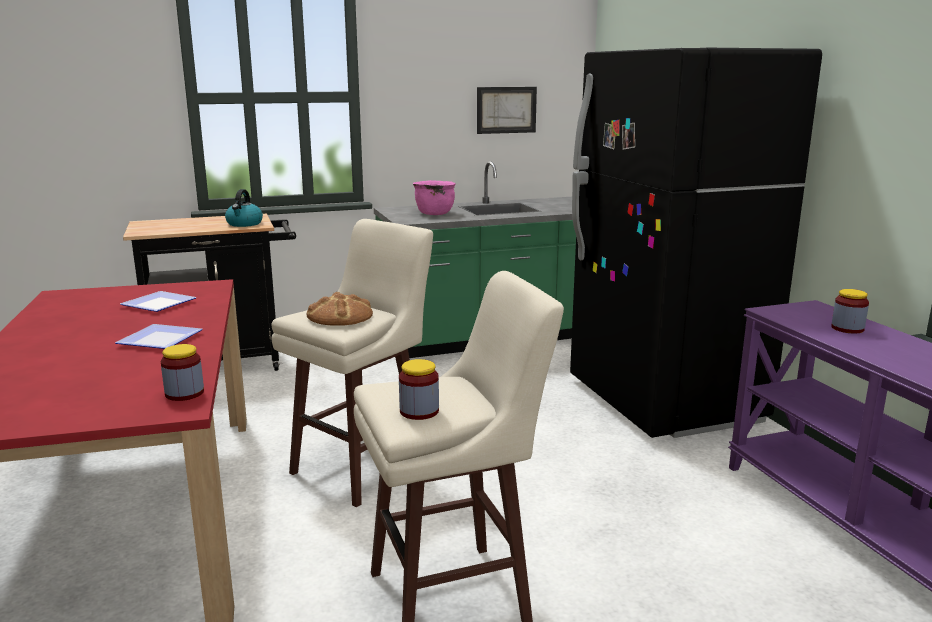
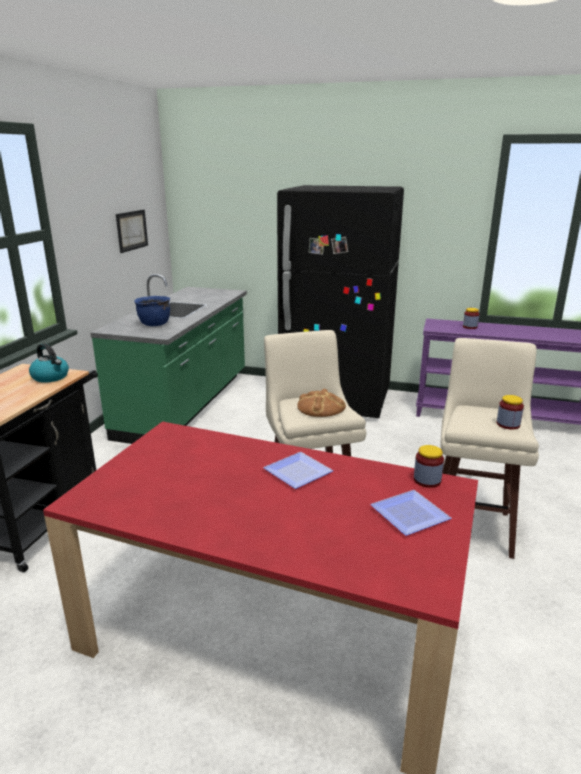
camera: 55 degrees left, 5 degrees up
(158, 305) = (196, 460): plate -> plate (412, 515)
(434, 213) = (154, 324): pink cooking pot -> blue cooking pot

